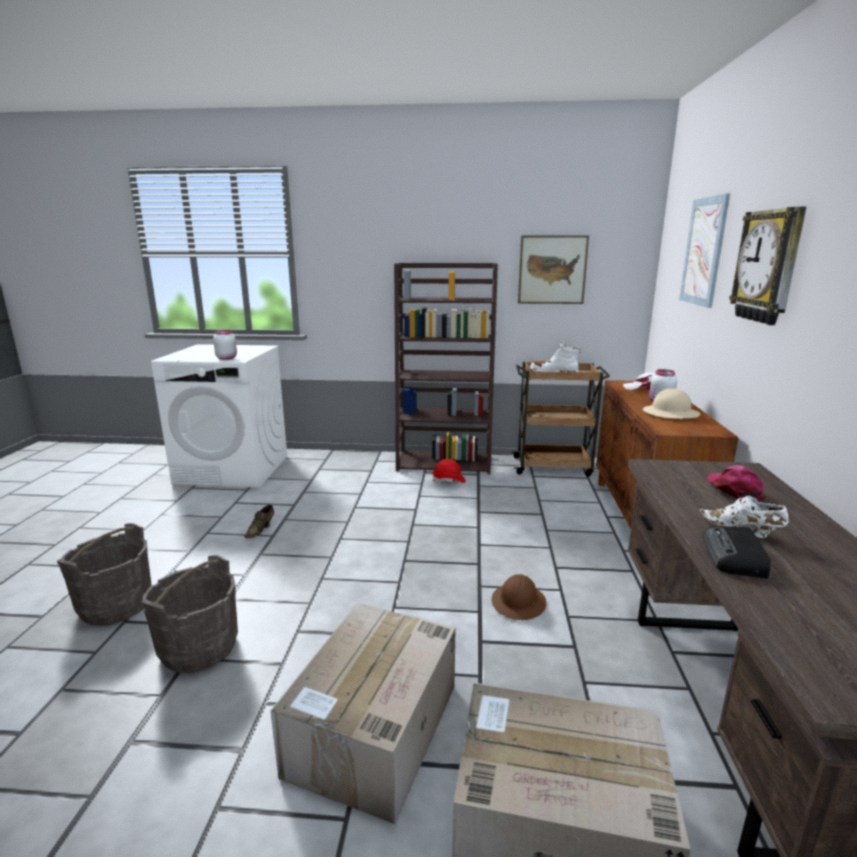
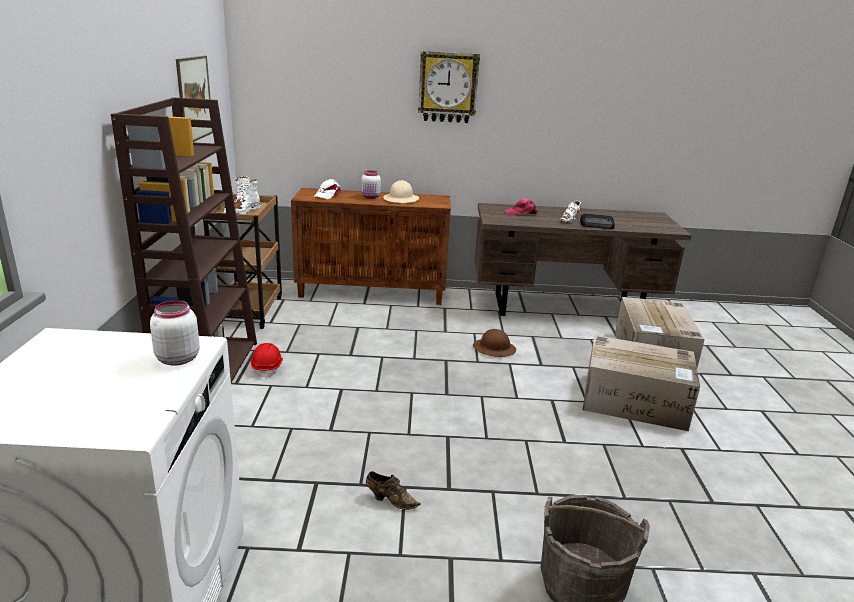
camera: 95 degrees left, 5 degrees up
(199, 647) = (610, 494): grey bucket -> none
(703, 251) = (343, 74): picture -> none

